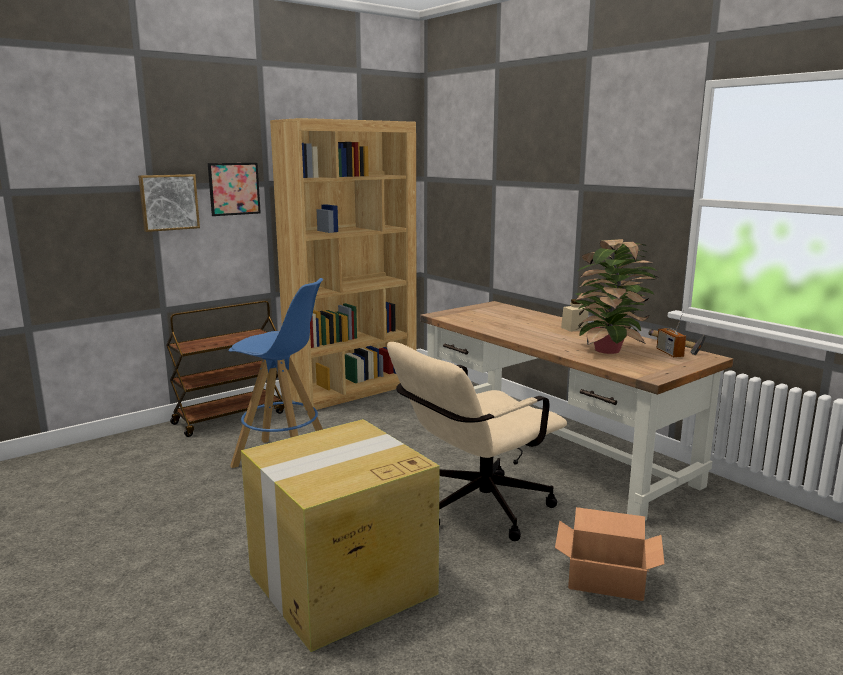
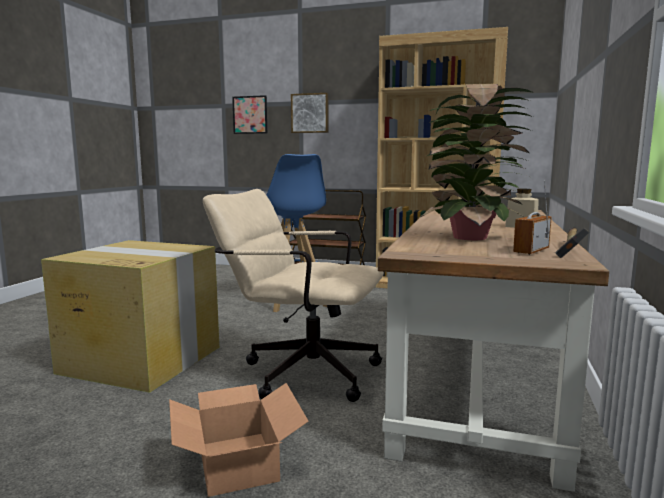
camera: 55 degrees right, 5 degrees down
(234, 189) = (358, 104): picture -> picture (250, 115)

